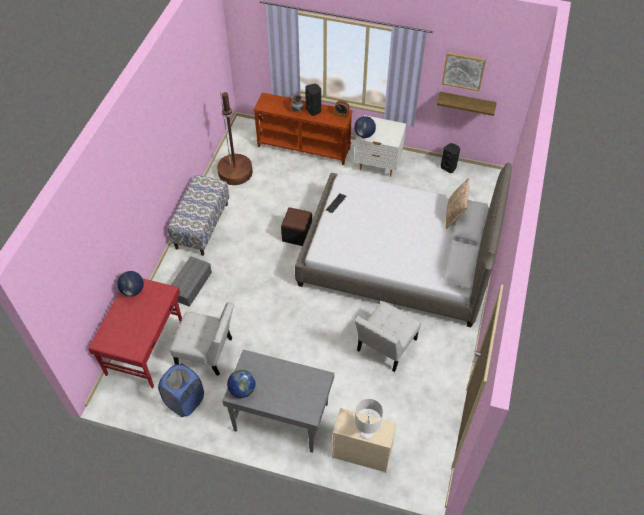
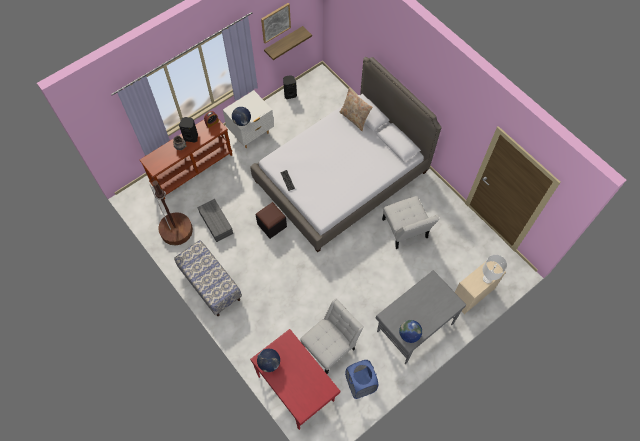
camera: 55 degrees left, 10 degrees up
(191, 284) = (261, 324): grey storage box -> grey storage box (215, 223)

